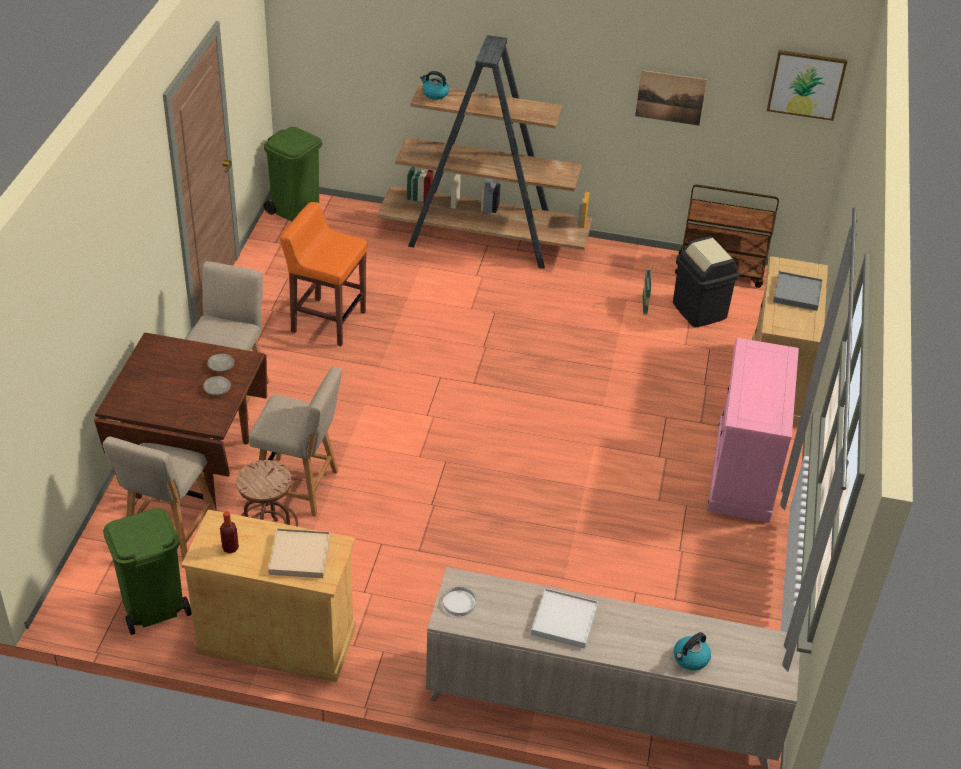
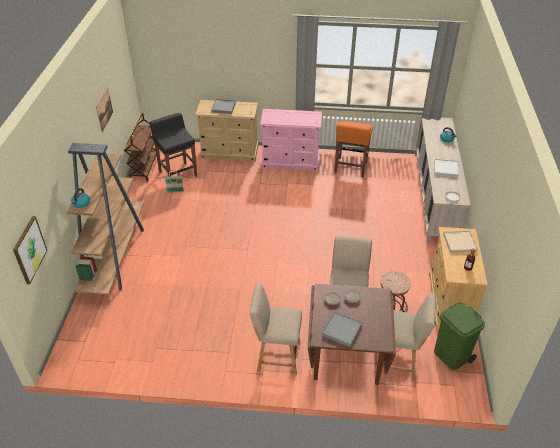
camera: 95 degrees left, 0 degrees up
(158, 367) = (341, 330): none -> grey tray
(296, 209) = (72, 358): green trash can -> none
(327, 321) = (201, 319): orange stool -> orange stool (350, 168)
(700, 310) = (178, 173): black trash can -> black stool
(806, 84) = (121, 56): picture -> picture (29, 250)

